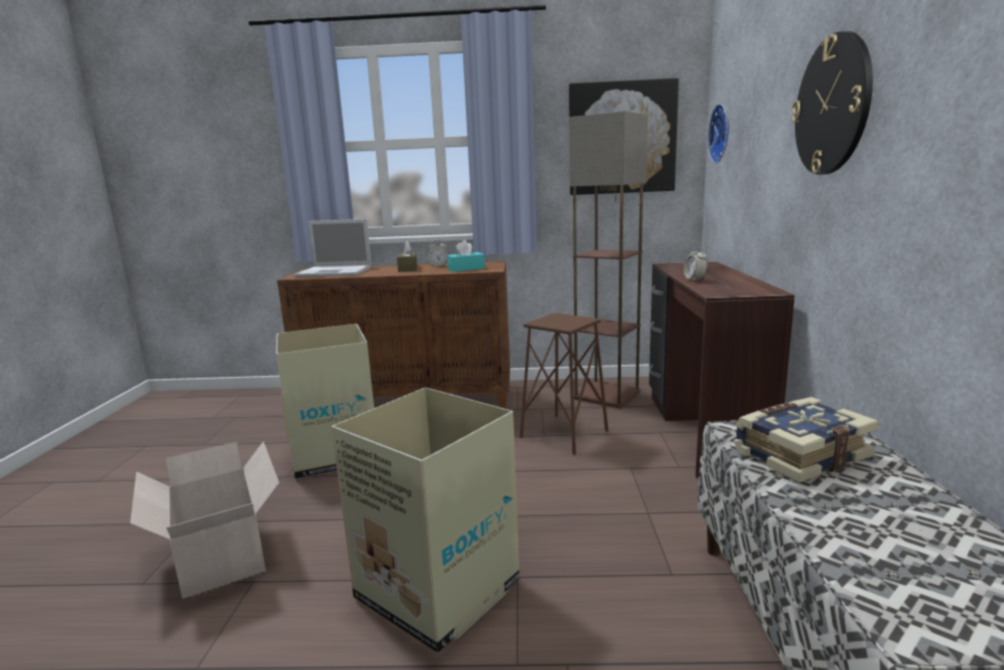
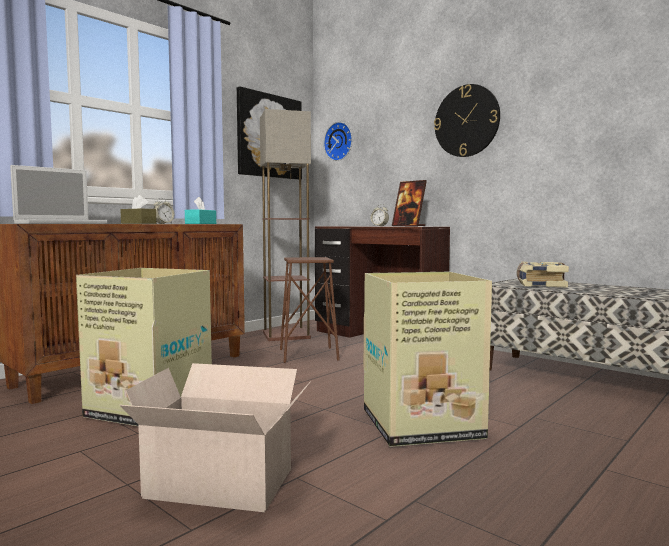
camera: 50 degrees left, 10 degrees down
(725, 287) = (408, 226): none -> picture frame

